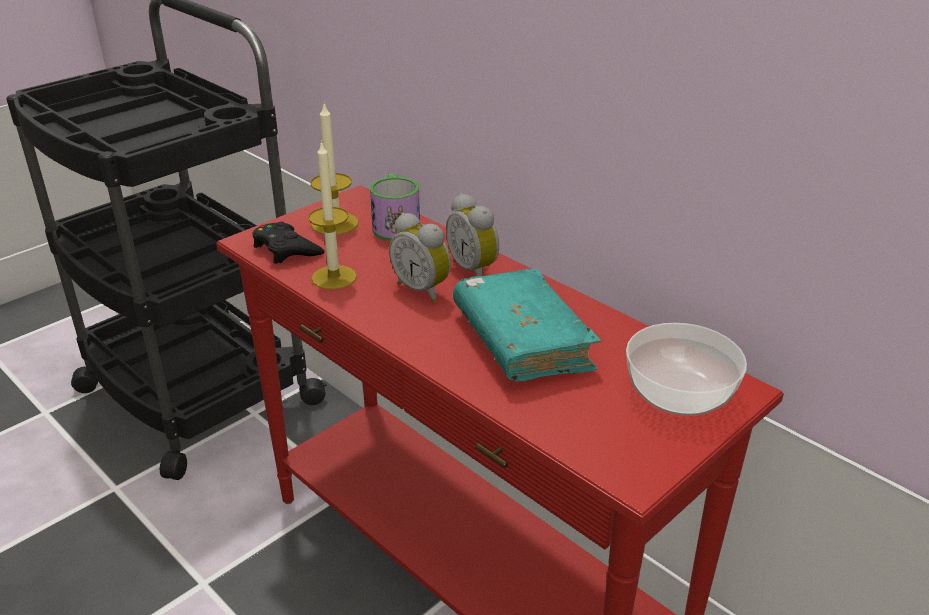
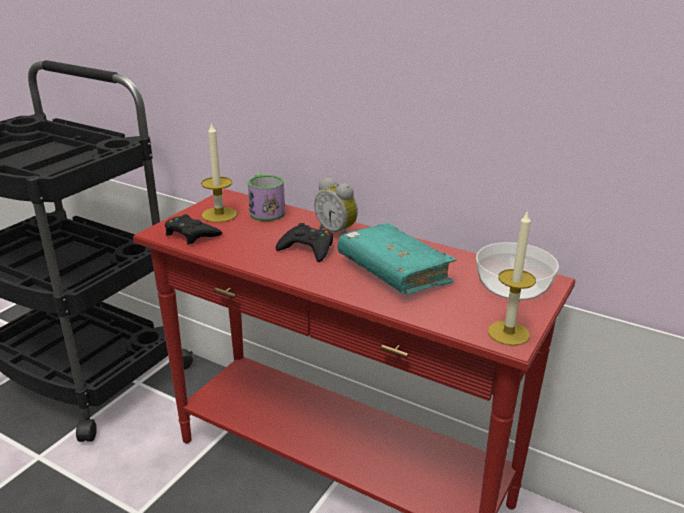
camera: 15 degrees left, 5 degrees down
(334, 277) = (237, 248): candle -> candle (508, 333)
(423, 289) = (307, 248): alarm clock -> black game controller

